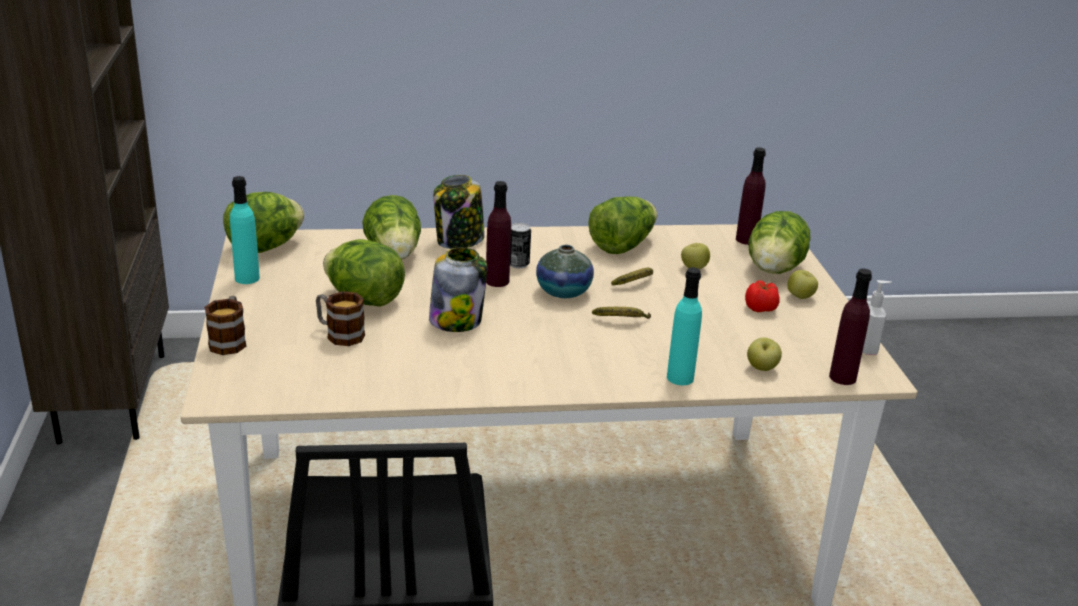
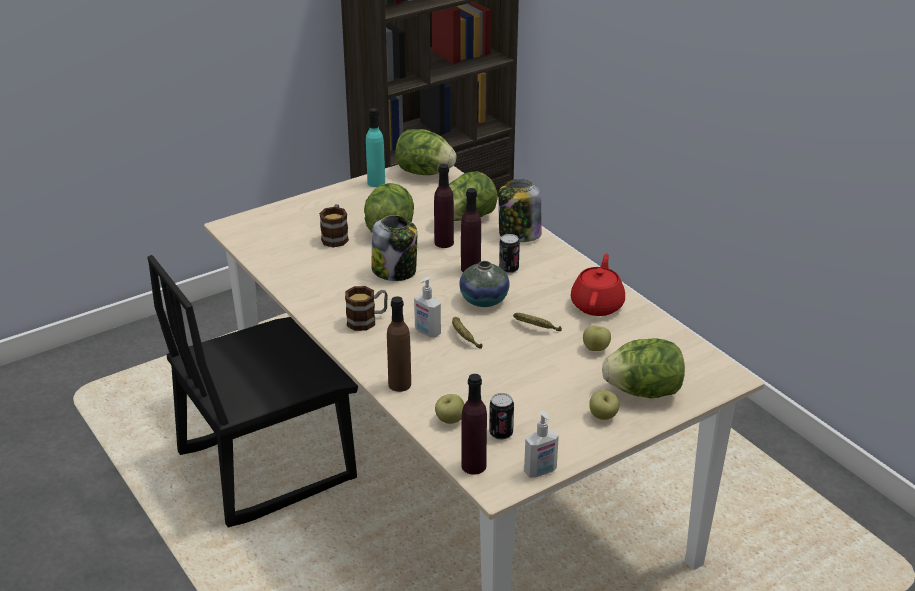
camera: 65 degrees right, 5 degrees up
(229, 340) = (294, 206): mug -> mug (367, 320)
(596, 336) = (427, 332): none -> soap dispenser
(622, 246) = (597, 305): lettuce -> red teapot
(680, 378) = (399, 384): turquoise bottle -> brown bottle
(746, 239) = (690, 364): purple bottle -> purple bottle (444, 242)
(761, 309) = (556, 399): tomato -> none
(798, 349) = (501, 433): none -> can

